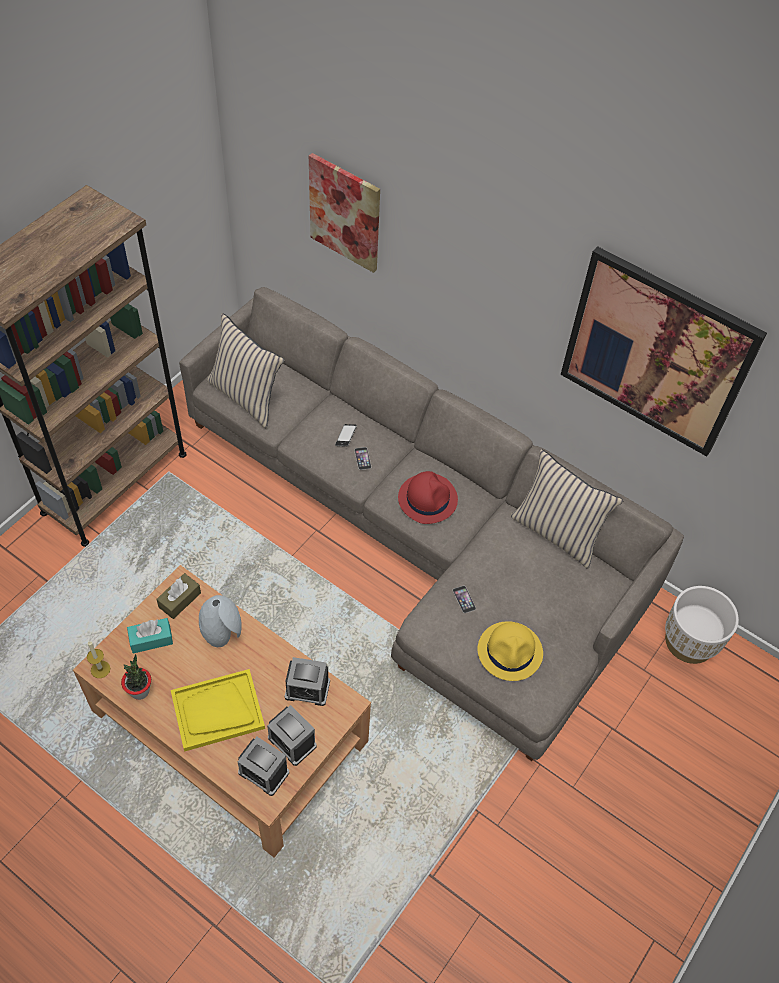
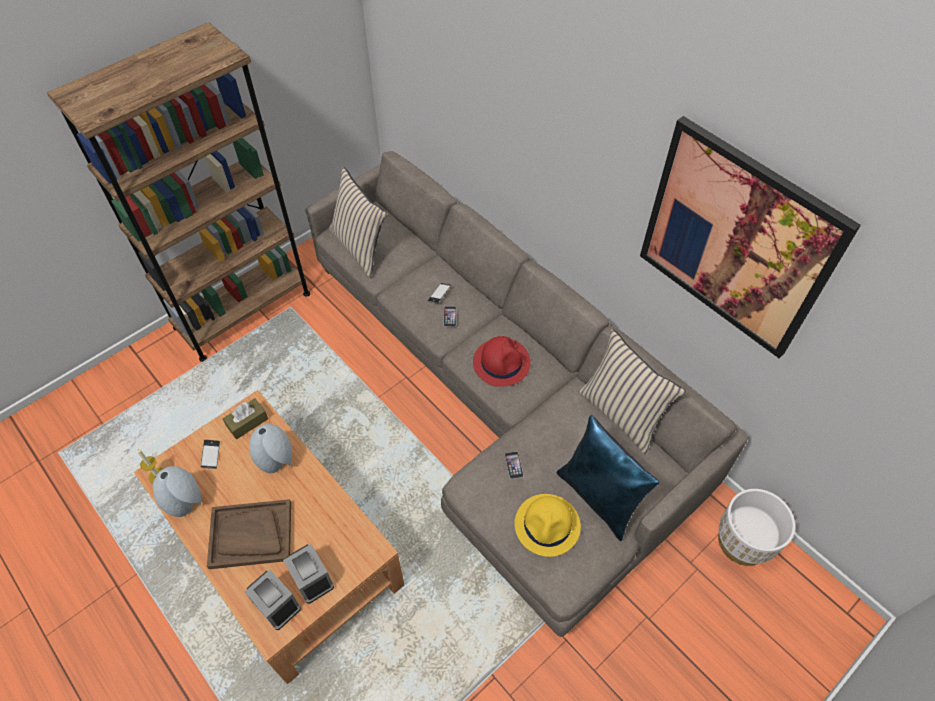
camera: 15 degrees right, 0 degrees up
(140, 691) = (186, 502): potted plant -> grey vase
(151, 639) = (211, 455): turquoise tissue box -> phone
(217, 711) = (250, 535): yellow tray -> brown tray
(307, 689) = (340, 528): alarm clock -> none
(345, 212) = (458, 80): picture -> none
(553, 616) = (599, 497): none -> blue pillow

